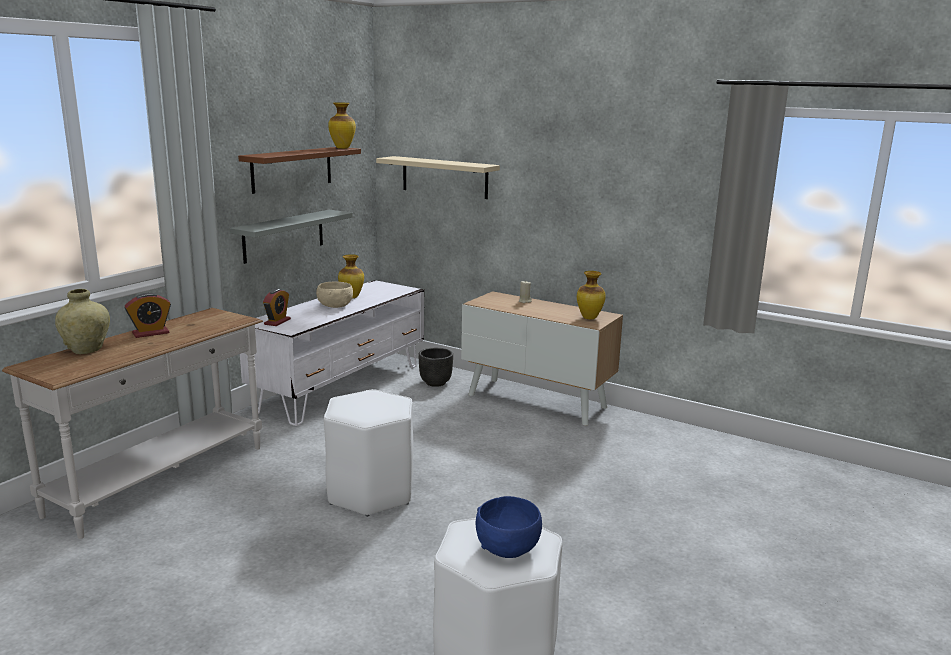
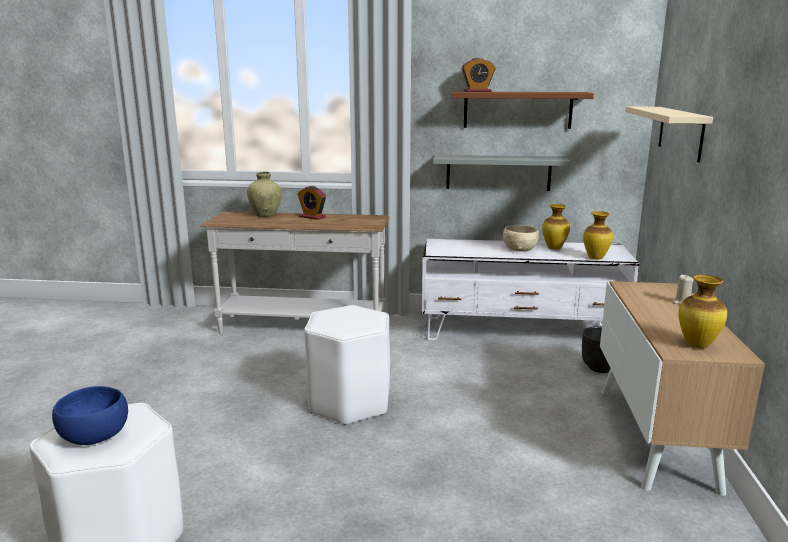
camera: 65 degrees right, 0 degrees up
(277, 322) = (449, 245): alarm clock -> alarm clock (477, 91)
(342, 148) = (576, 92): vase -> vase (595, 258)

